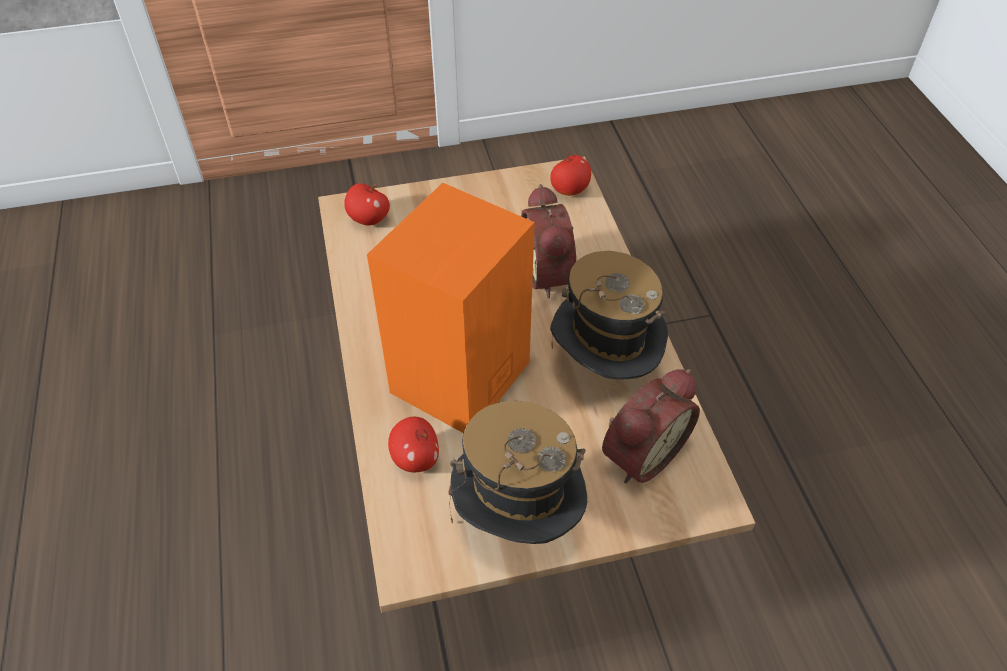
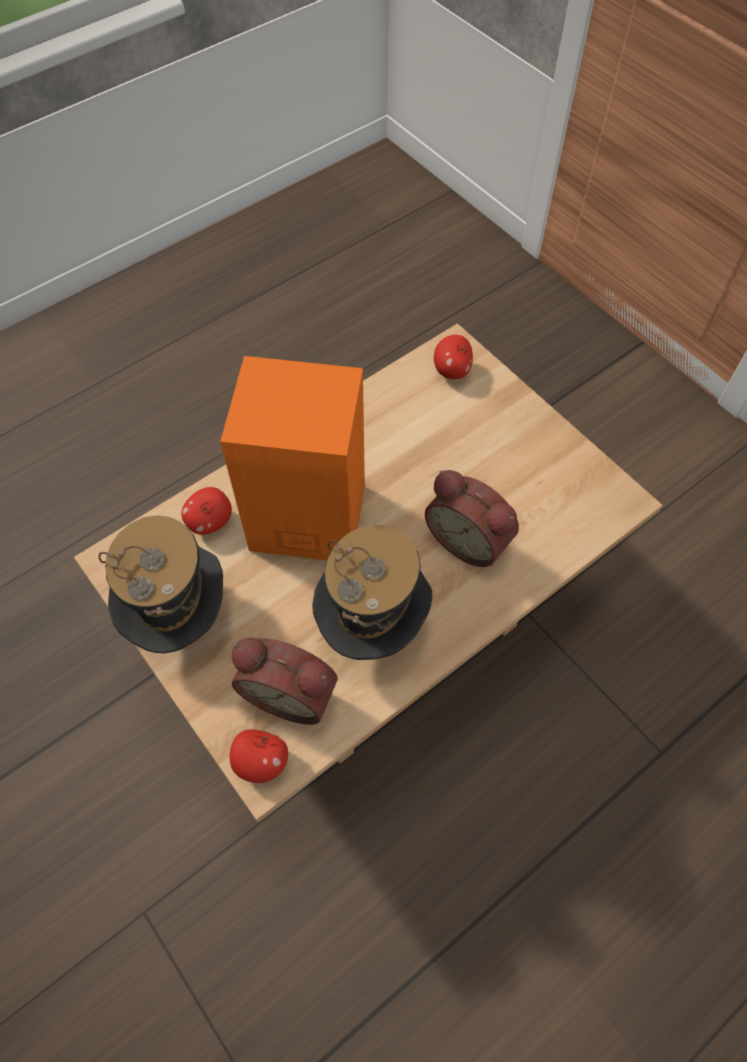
camera: 65 degrees right, 10 degrees up
(551, 274) = (470, 539): alarm clock -> alarm clock turned 105 degrees counterclockwise
(570, 190) = (599, 511): apple -> apple (261, 762)

